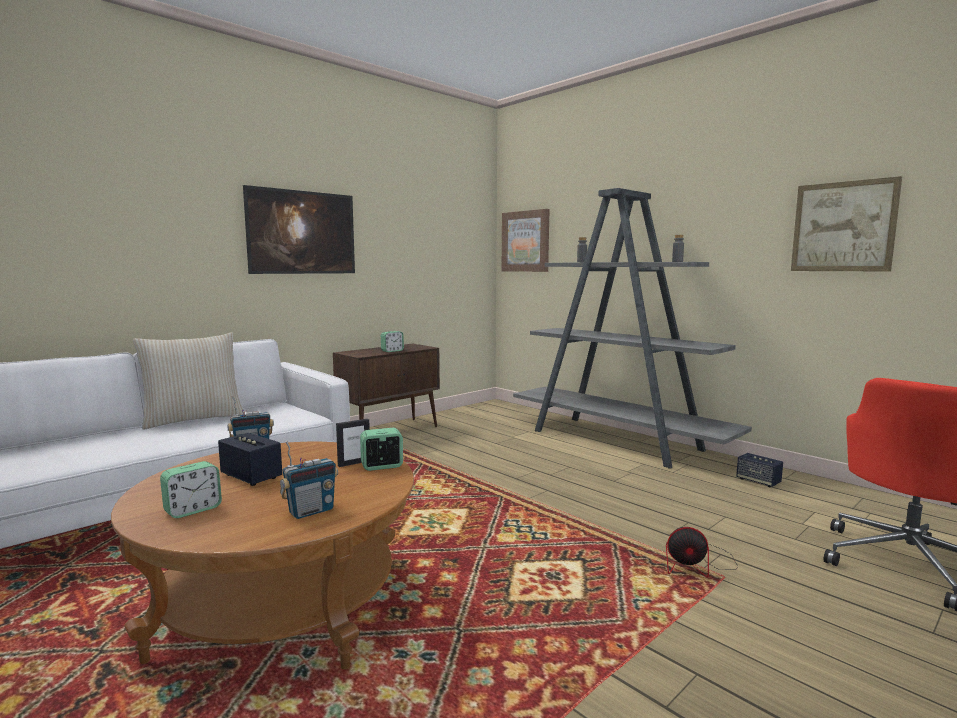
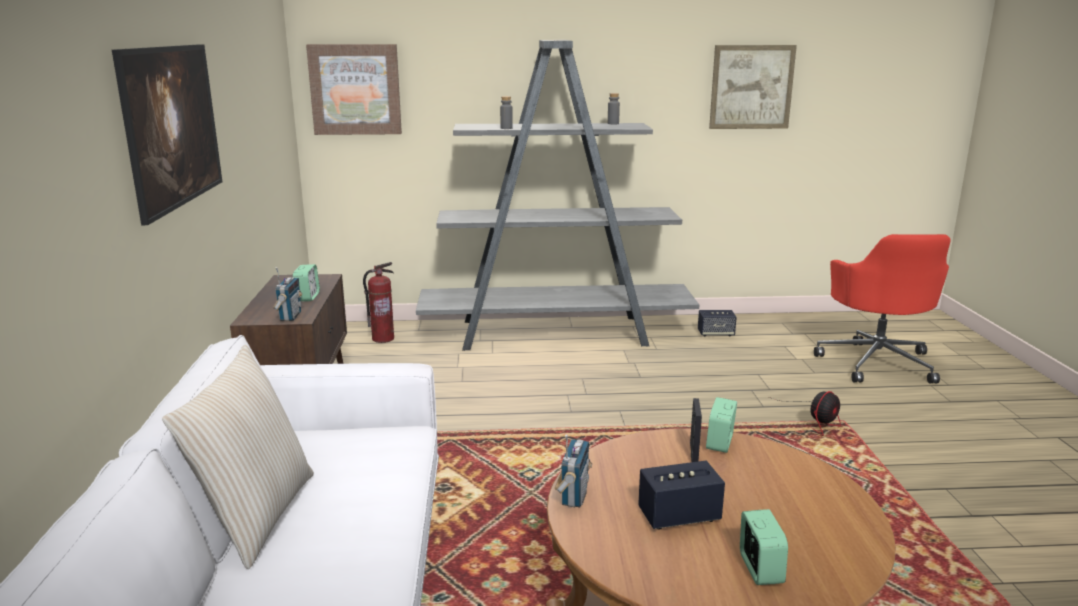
camera: 50 degrees left, 10 degrees up
(311, 511) = (819, 507): radio -> radio (290, 316)
(508, 414) = (383, 338): none -> fire extinguisher

